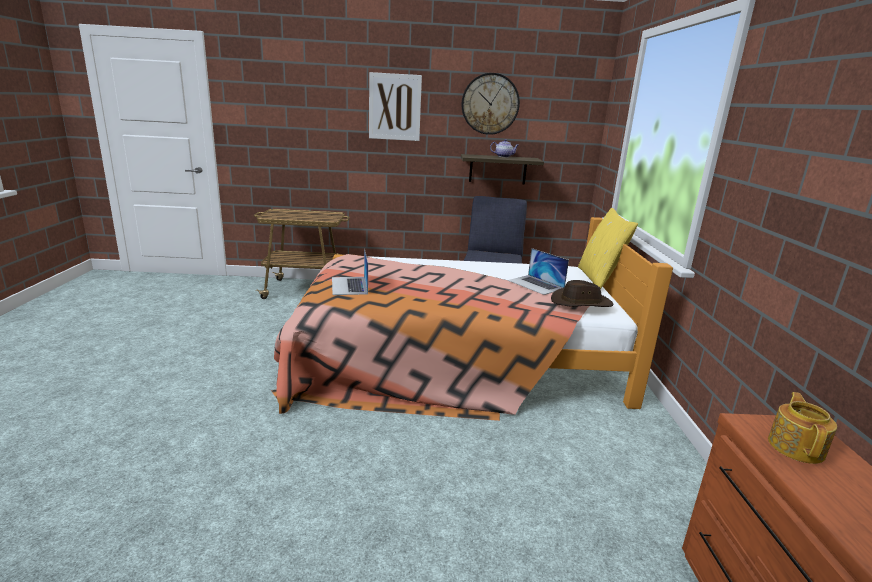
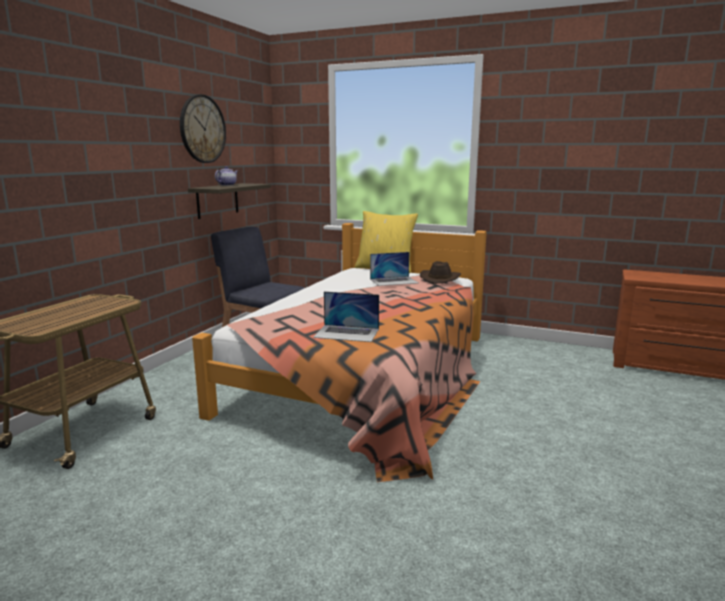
camera: 65 degrees left, 5 degrees down
(395, 107) = (117, 136): picture -> none
(796, 447) = (654, 276): teapot -> none

